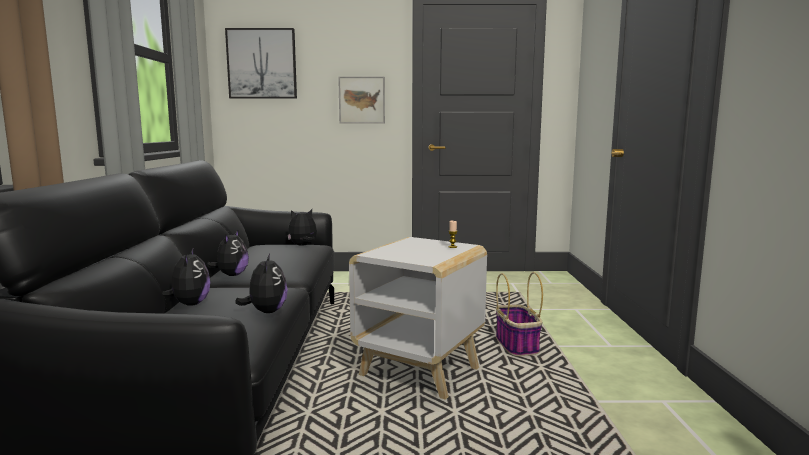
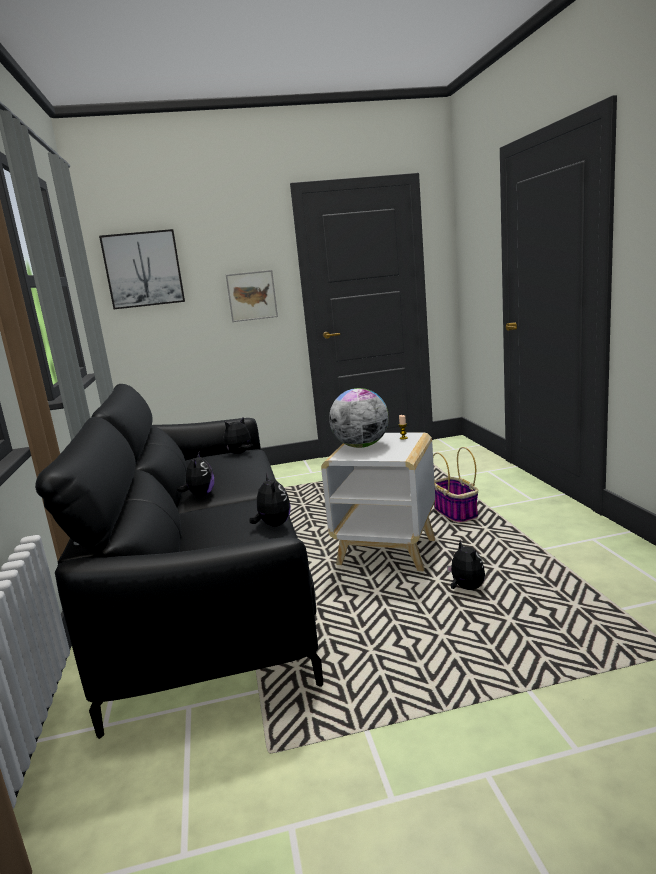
camera: 10 degrees left, 5 degrees up
(189, 304) = (198, 530): plush toy -> plush toy (466, 588)
(402, 248) = (361, 446): none -> globe

